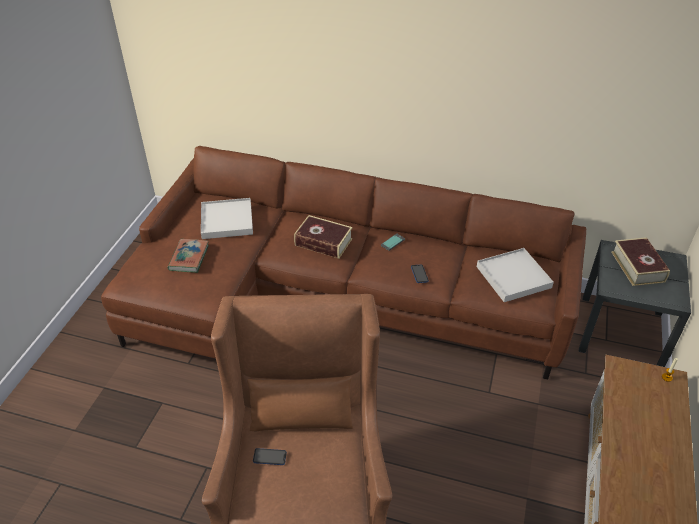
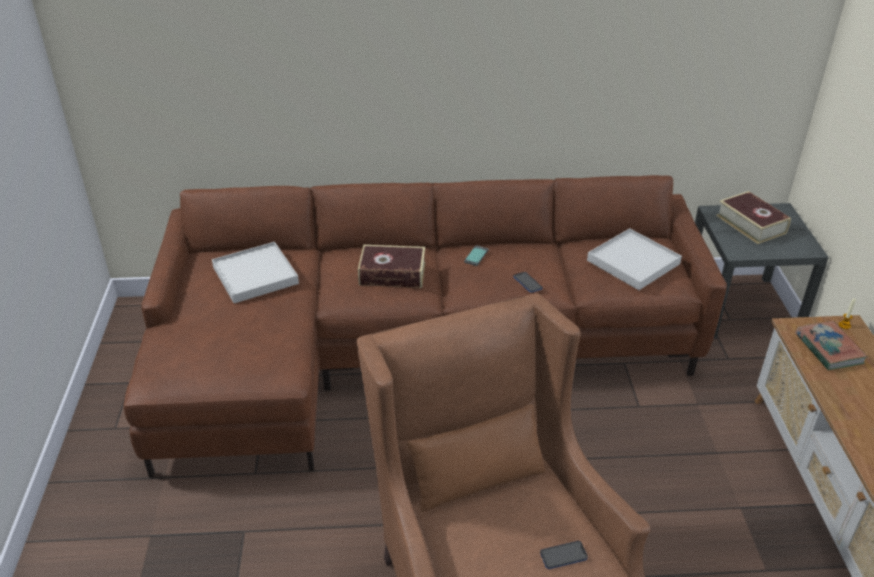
camera: 20 degrees left, 5 degrees down
(189, 258) = (229, 329): book -> book (828, 349)
(269, 457) = (466, 533): phone -> phone (563, 556)

